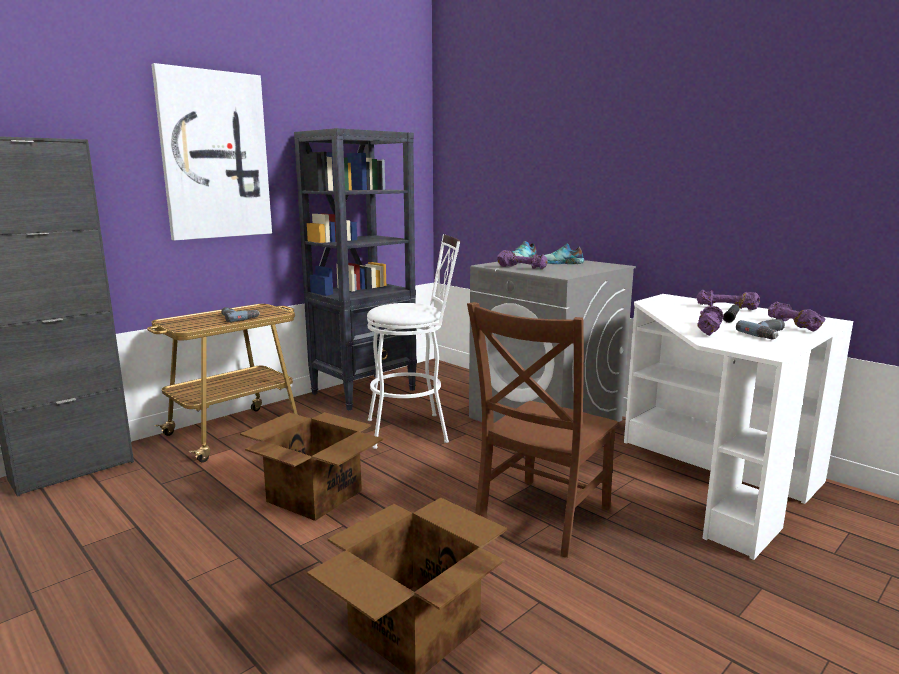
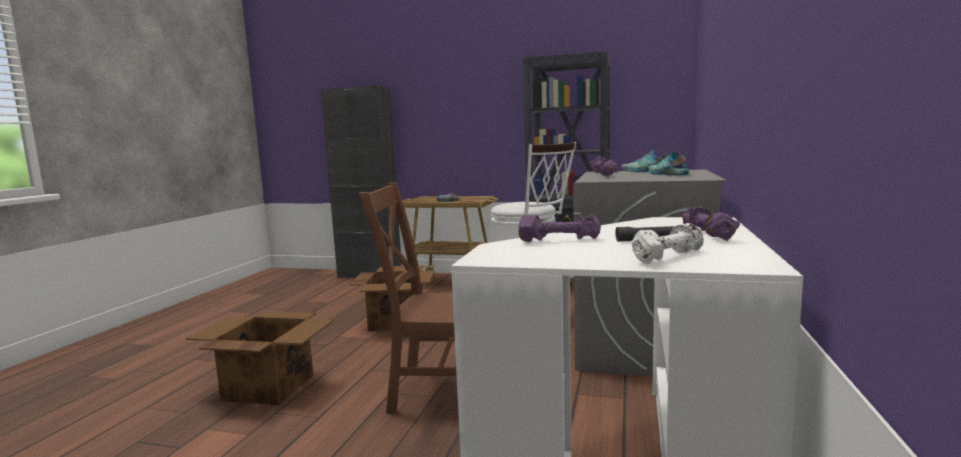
camera: 60 degrees right, 5 degrees down
(215, 156) = (473, 89): picture -> none
(769, 334) = (583, 254): power drill -> none
(792, 325) = (667, 257): purple dumbbell -> white dumbbell

